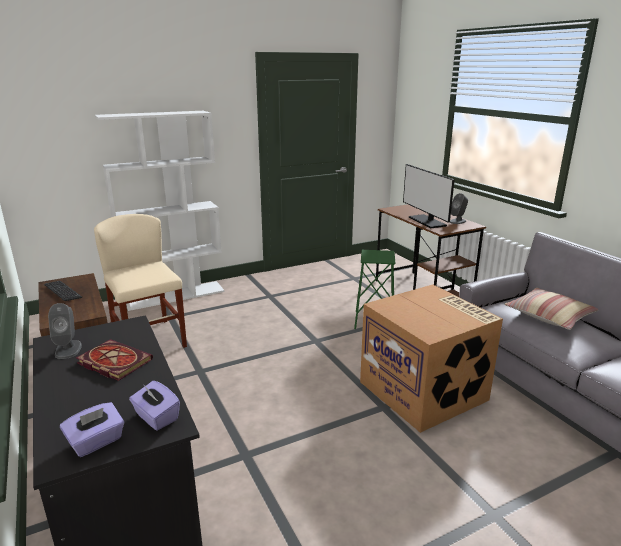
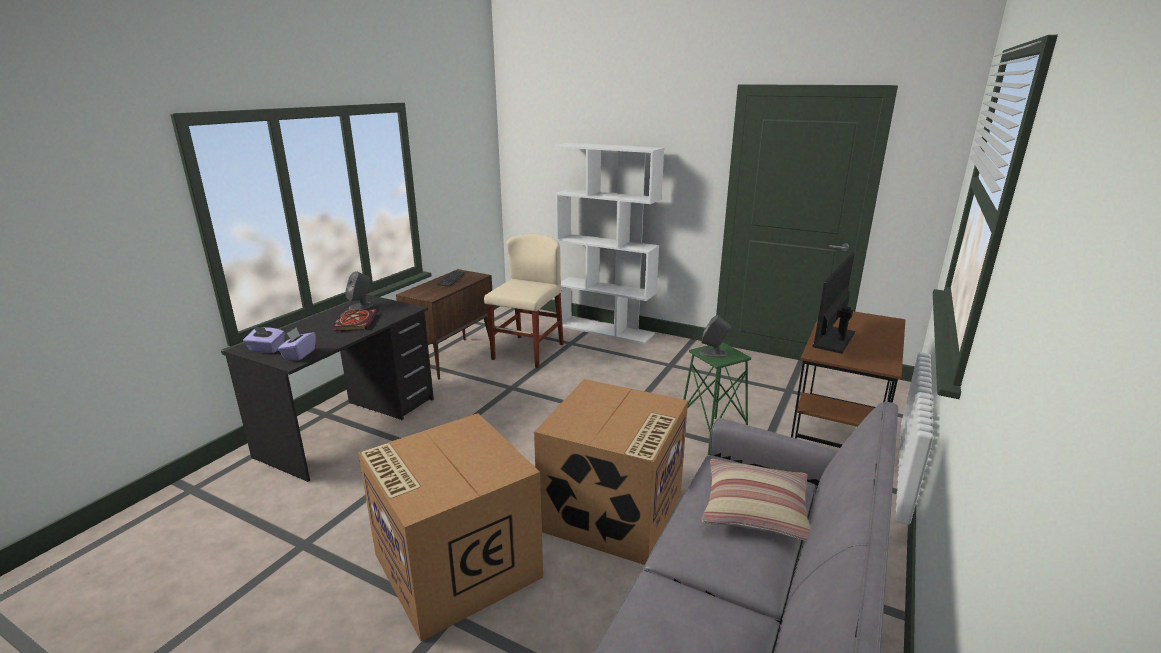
camera: 55 degrees right, 0 degrees up
(433, 492) = (454, 565): none -> cardboard box
(457, 221) = (878, 355): grey speaker -> grey speaker (713, 353)

